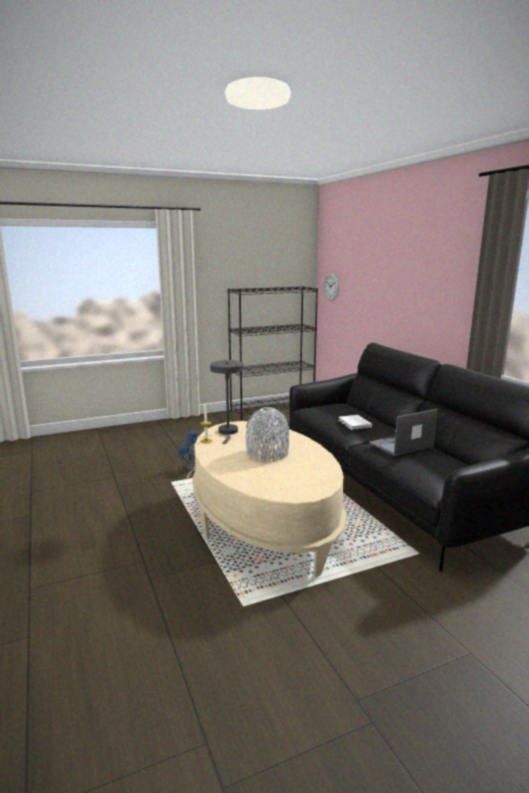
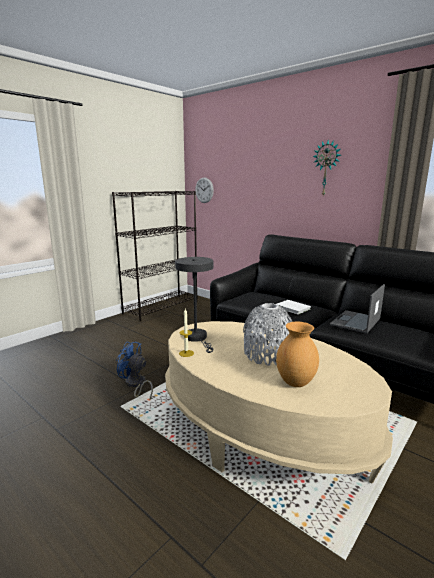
camera: 25 degrees left, 0 degrees up
(261, 474) = (296, 382): none -> brown vase
(432, 273) = (326, 168): none -> wall clock

